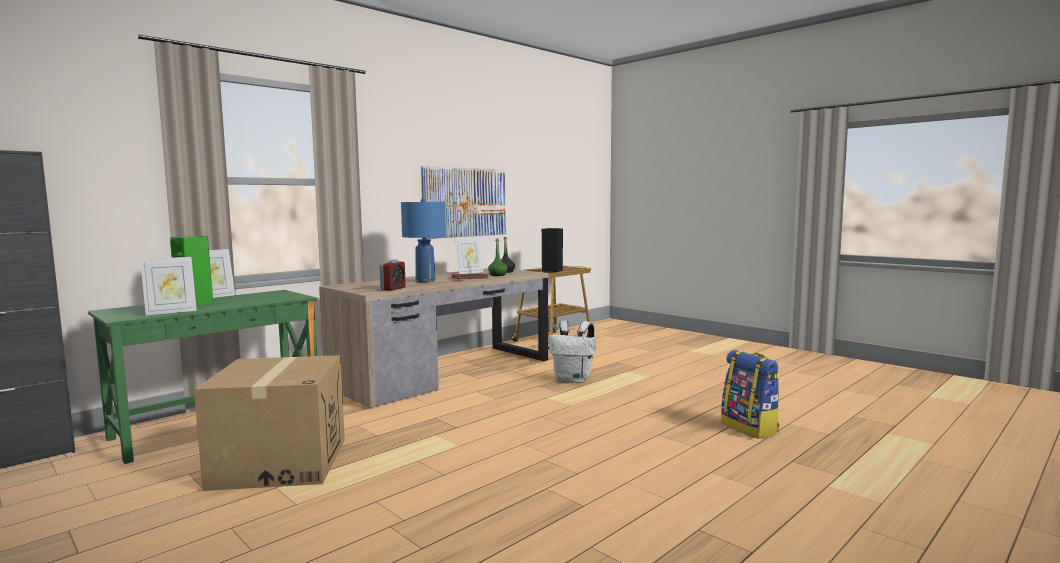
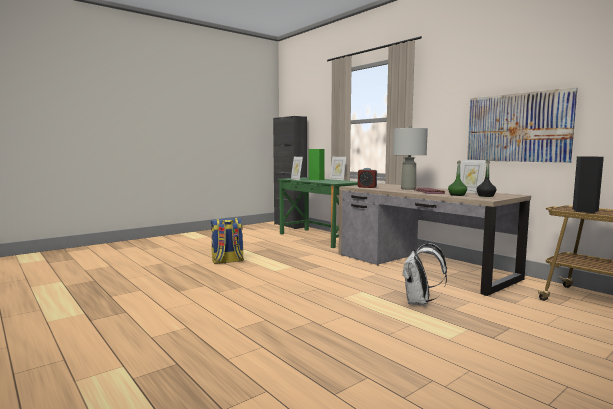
camera: 95 degrees right, 0 degrees up
(280, 462) = (269, 248): cardboard box -> none
(425, 281) = (408, 189): blue table lamp -> grey table lamp
(750, 428) = (262, 362): backpack -> backpack (227, 261)

